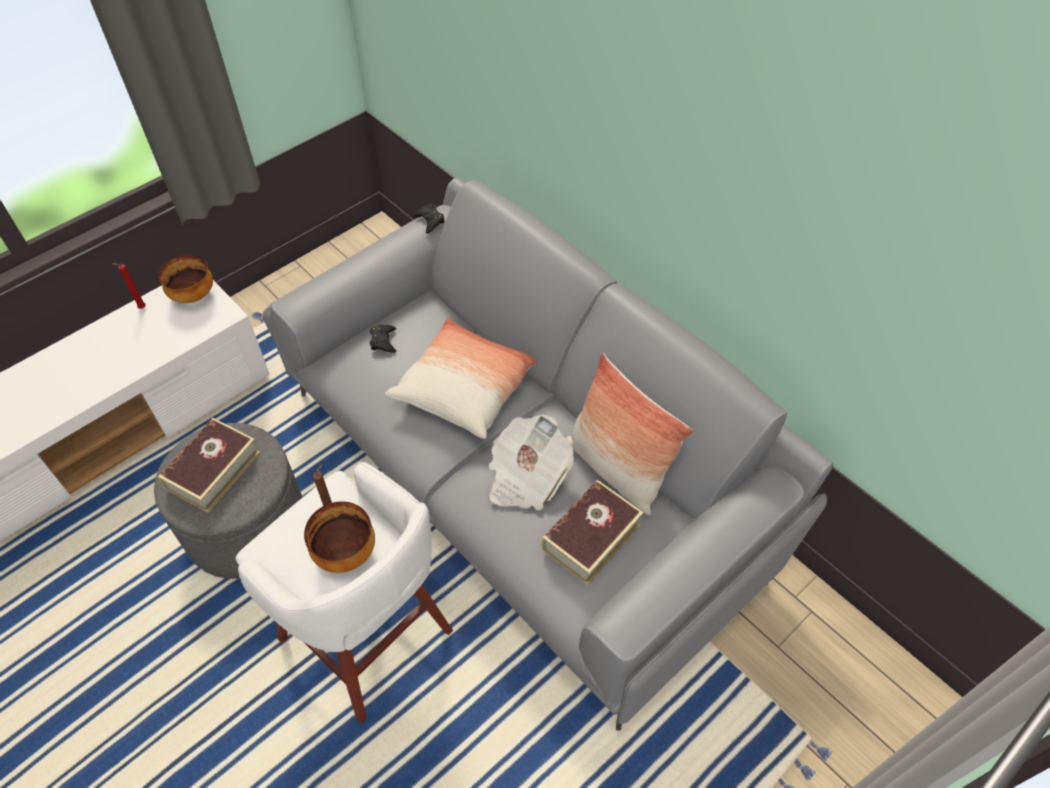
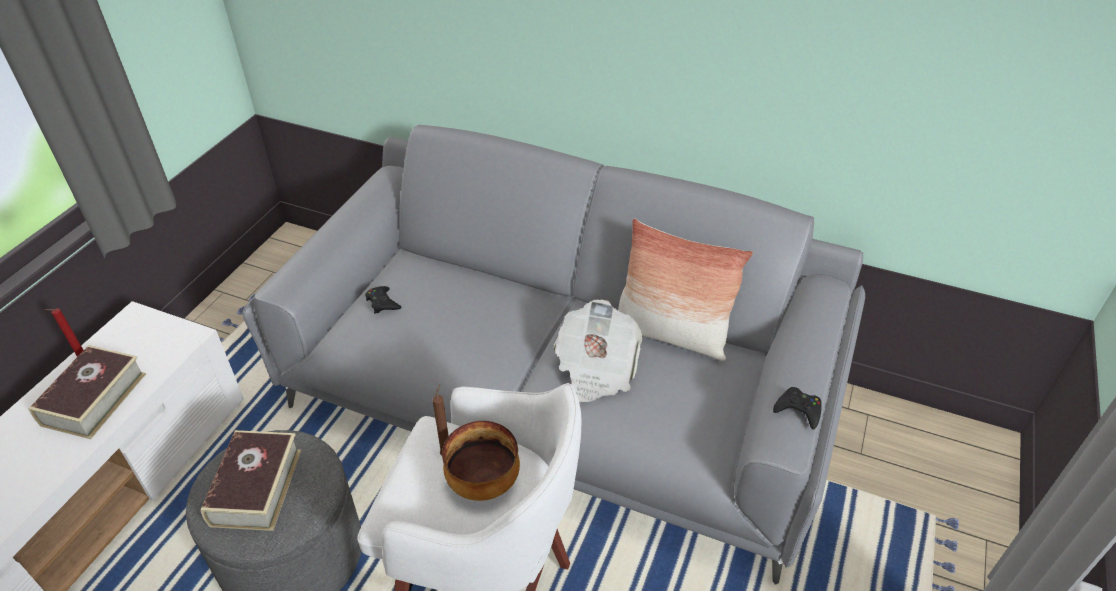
camera: 25 degrees left, 10 degrees down
(194, 295) = (141, 330): bowl -> none
(429, 221) = (380, 181): black game controller -> black game controller (798, 410)
(464, 389) = (489, 317): pillow -> none
(591, 537) = (688, 396): book -> book (94, 399)

